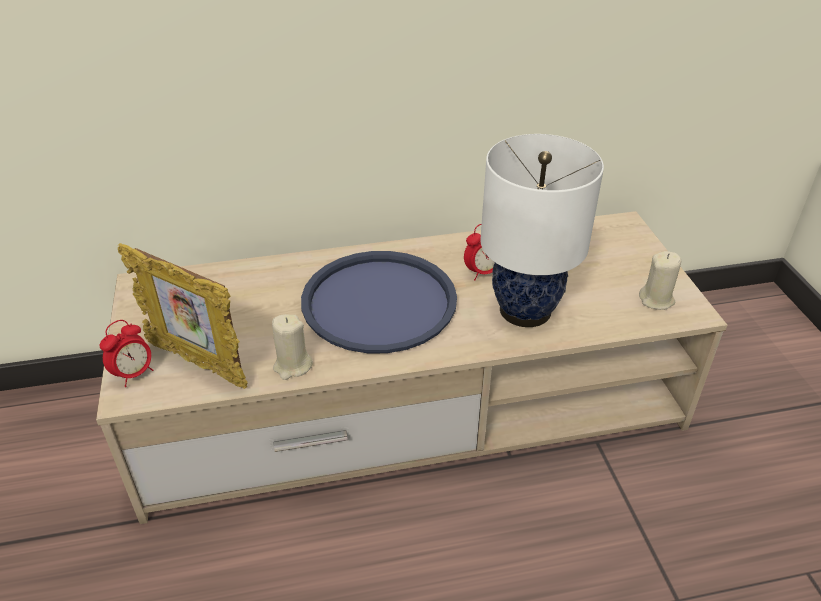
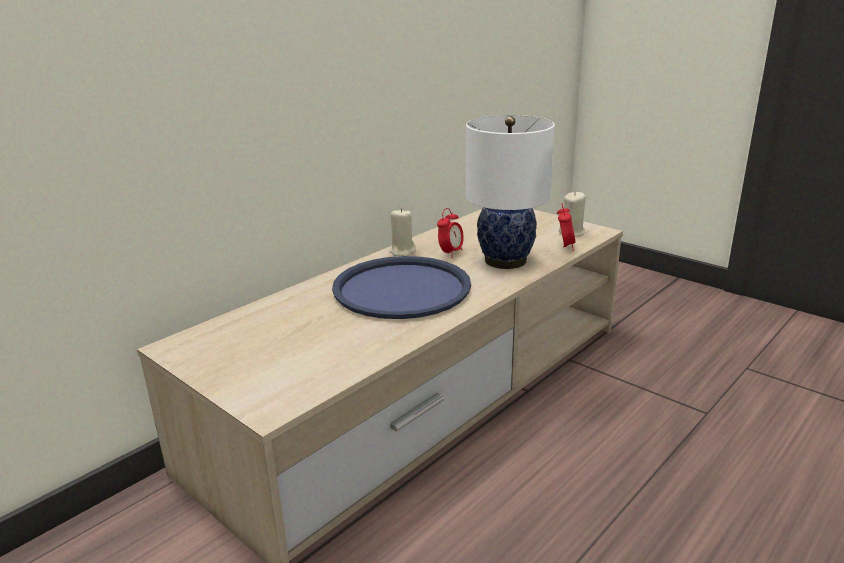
camera: 35 degrees left, 15 degrees down
(134, 374) = (256, 397): alarm clock -> alarm clock (565, 247)
(197, 363) = (306, 369): picture frame -> none
(292, 366) = (389, 341): beige candle -> beige candle (402, 251)

